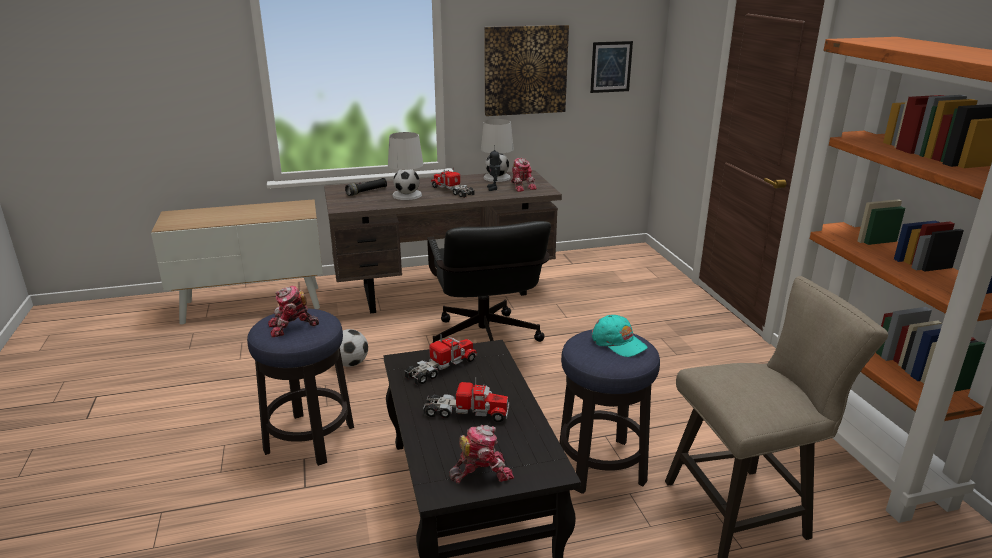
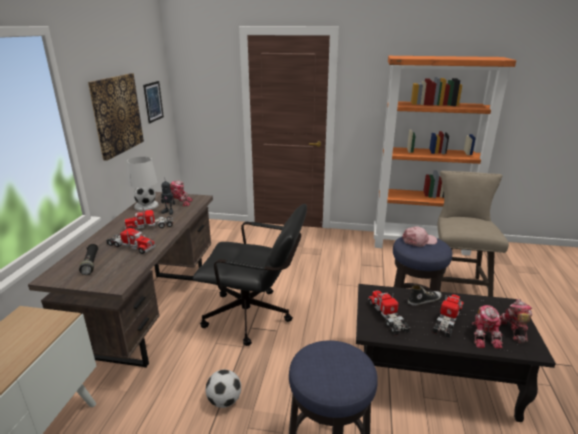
camera: 65 degrees left, 0 degrees up
(292, 327) = (338, 367): toy robot -> toy robot (484, 336)
(407, 195) = (131, 246): white table lamp -> toy truck
(500, 390) = (424, 300): none -> shoe
(618, 342) = (419, 241): turquoise cap -> pink cap

